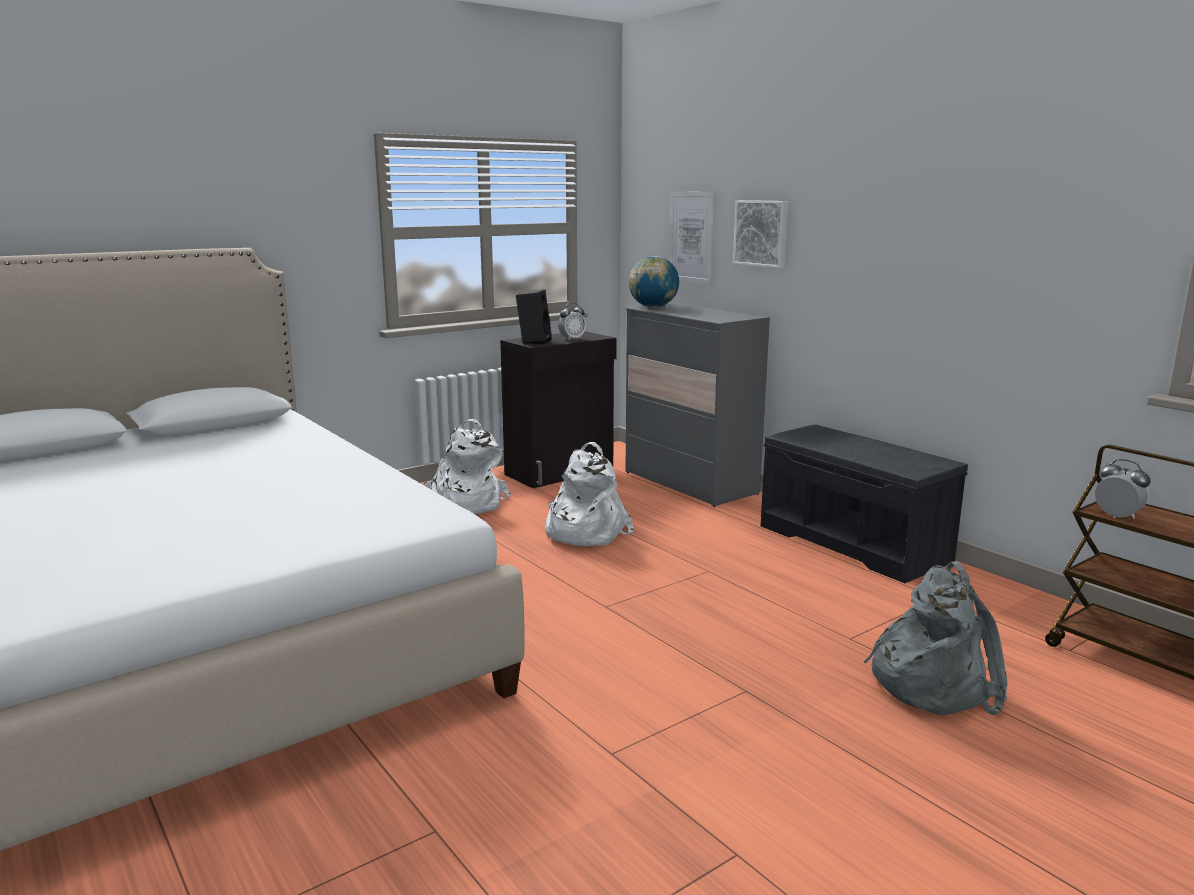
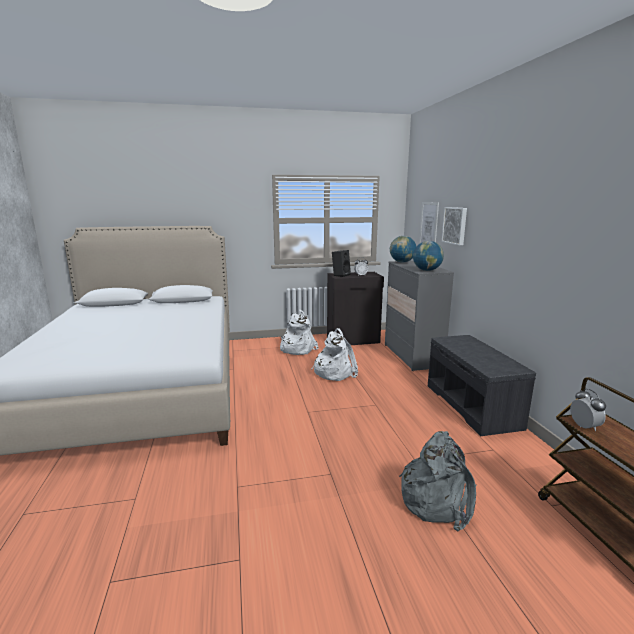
camera: 25 degrees right, 0 degrees up
(724, 317) = (427, 270): none -> globe

